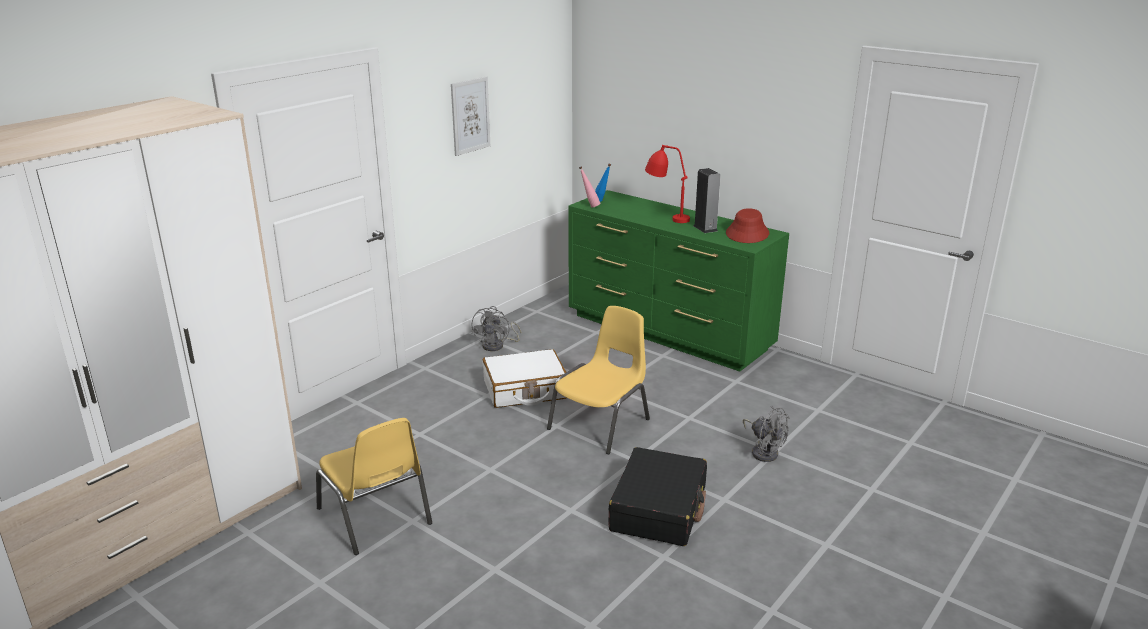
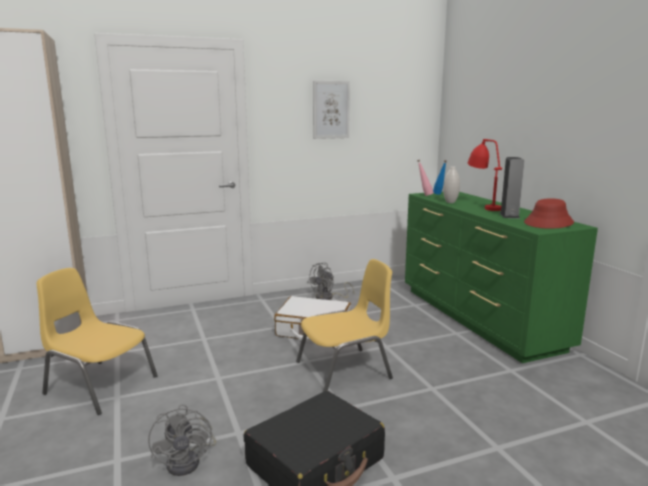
camera: 30 degrees right, 10 degrees down
(375, 517) = (99, 385): yellow chair -> yellow chair turned 120 degrees clockwise
(629, 215) = (450, 202): none -> white vase
(763, 451) = (484, 443): grey fan -> grey fan (189, 461)

